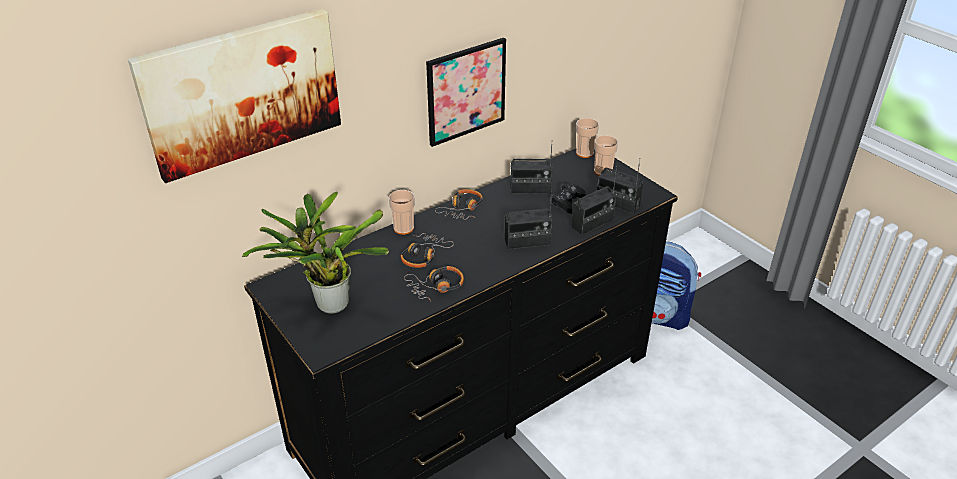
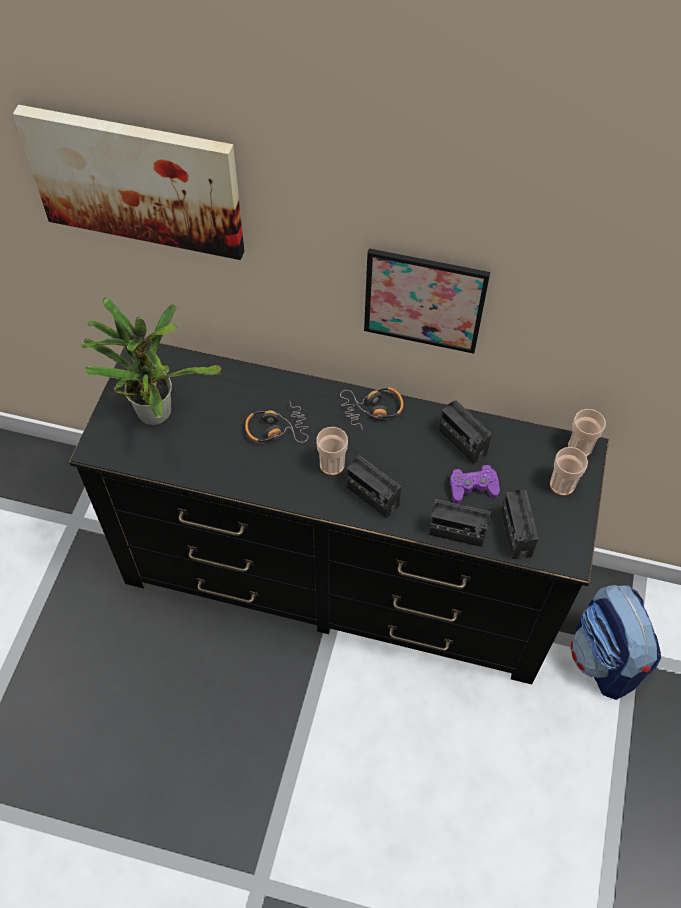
camera: 50 degrees right, 20 degrees up
(403, 228) = (300, 386): cup -> cup (332, 465)
(436, 287) = (241, 469): headphones -> none
(567, 202) = (472, 487): black game controller -> purple game controller

